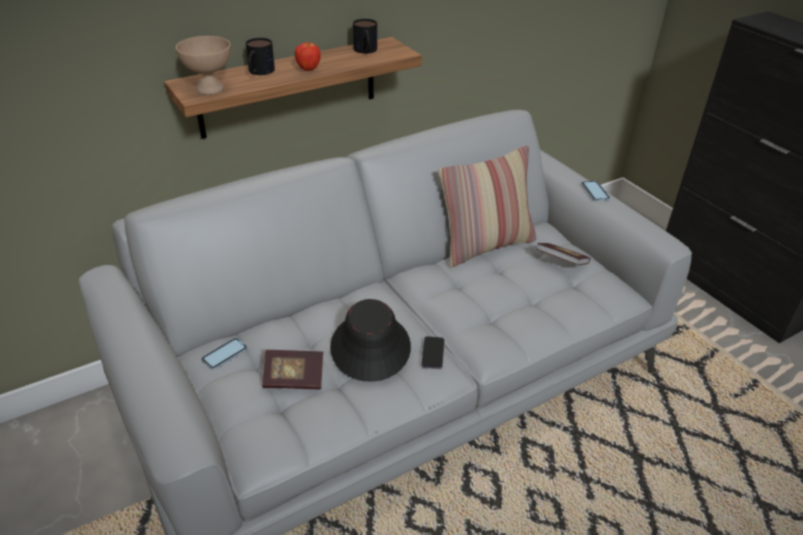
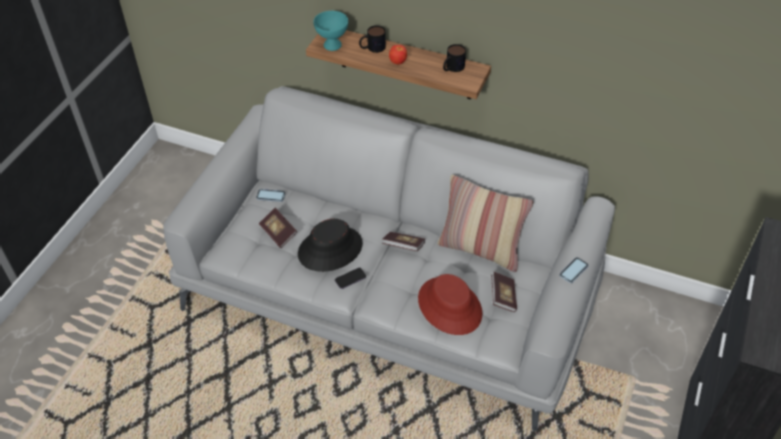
camera: 55 degrees right, 10 degrees up
(210, 89) = (332, 45): beige bowl -> turquoise bowl
(427, 291) = (403, 246): none -> book
(541, 301) = (450, 306): none -> red hat

